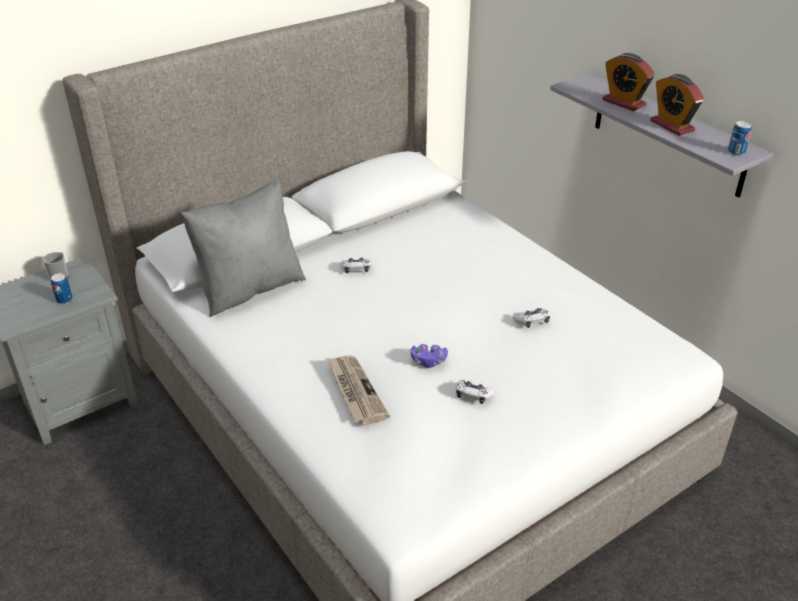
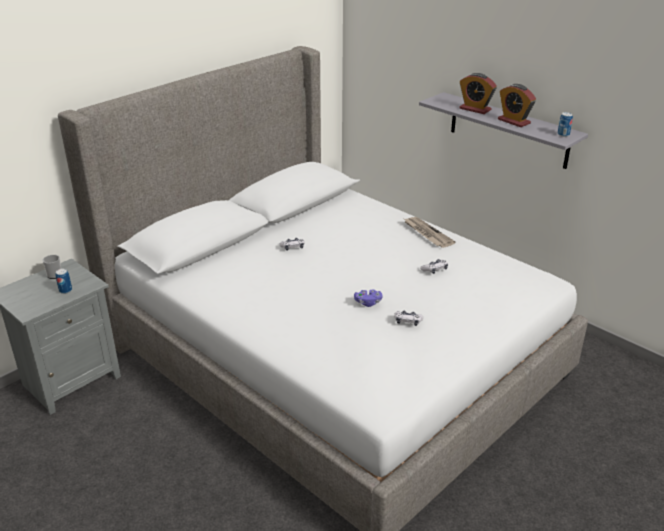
camera: 10 degrees left, 5 degrees down
(249, 288) = (214, 268): grey pillow -> none
(355, 391) = (320, 327): newspaper -> newspaper (427, 233)

